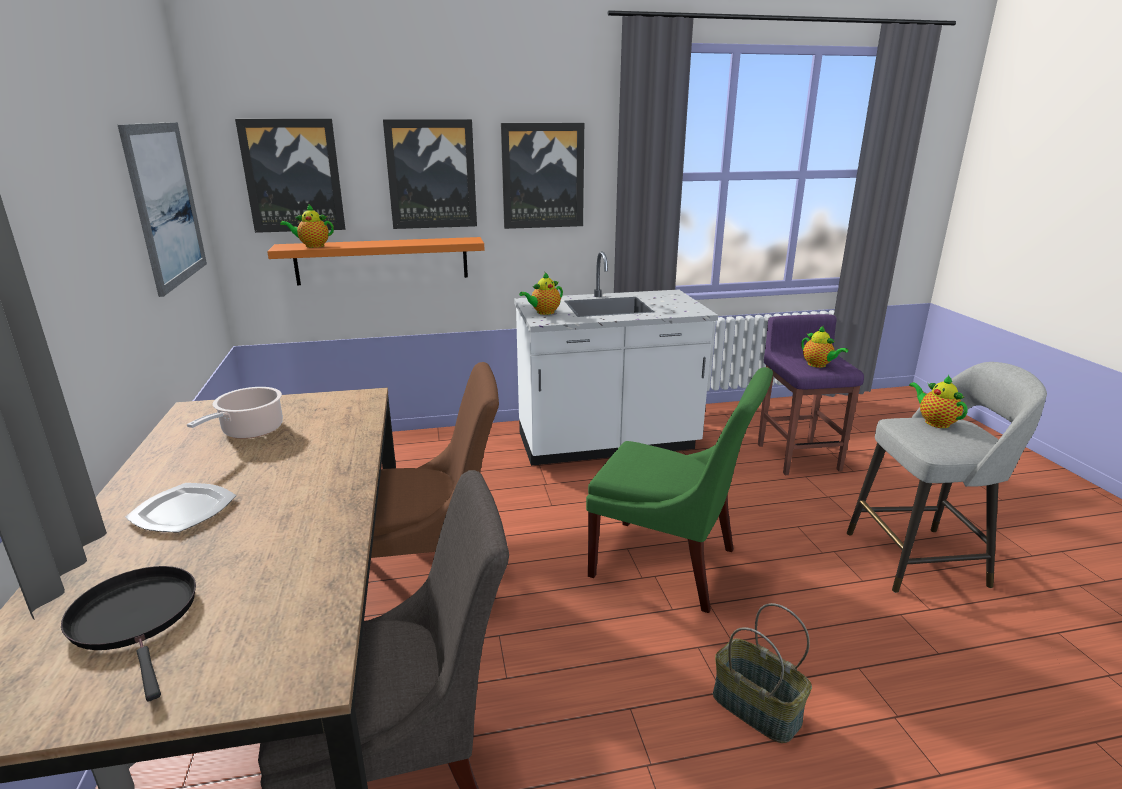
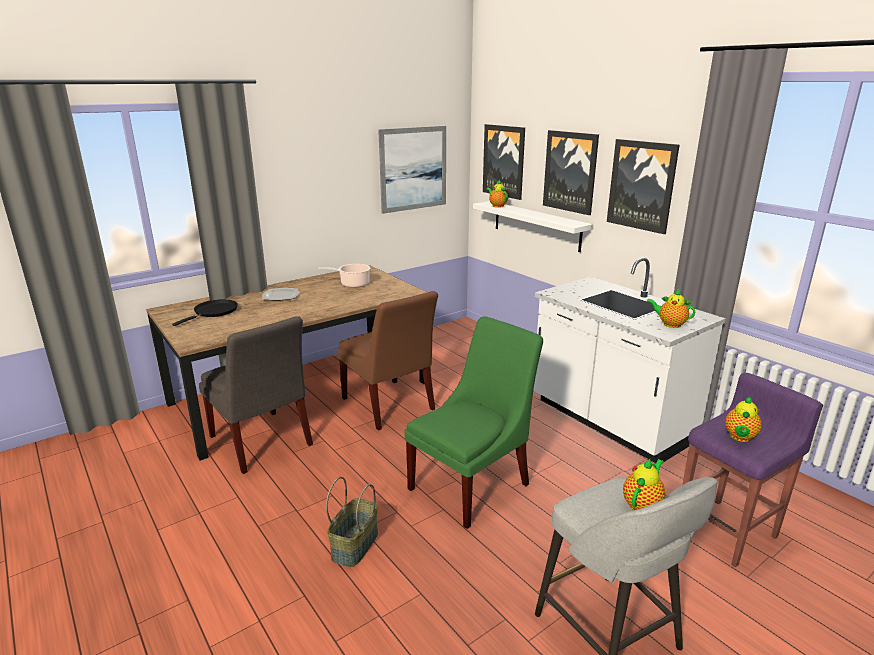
camera: 65 degrees right, 0 degrees up
(382, 261) = (536, 225): orange shelf -> white shelf
(543, 312) = (570, 289): teapot -> teapot (669, 324)
(669, 565) = (473, 484): green chair -> green chair turned 135 degrees counterclockwise

